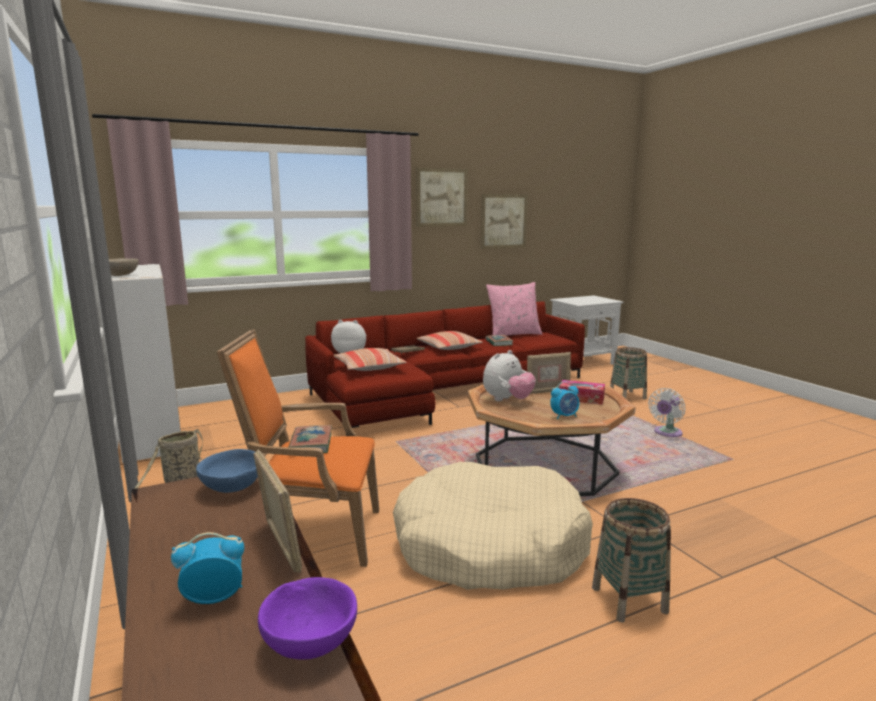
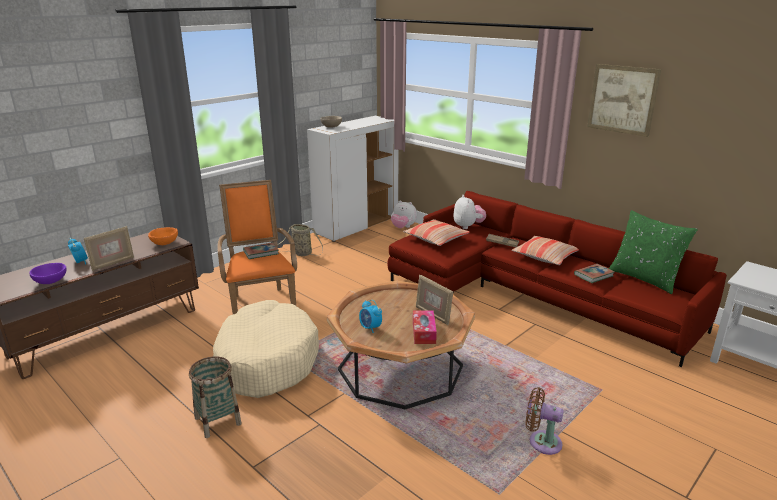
camera: 70 degrees right, 10 degrees up
(231, 487) = (164, 243): blue bowl -> orange bowl
(503, 221) = (706, 140): picture -> none
(507, 400) = (394, 300): plush toy -> plush toy (403, 227)
(513, 334) = (644, 278): pink pillow -> green pillow
(627, 396) = (650, 408): basket -> none
(666, 433) = (541, 441): white fan -> brown fan

